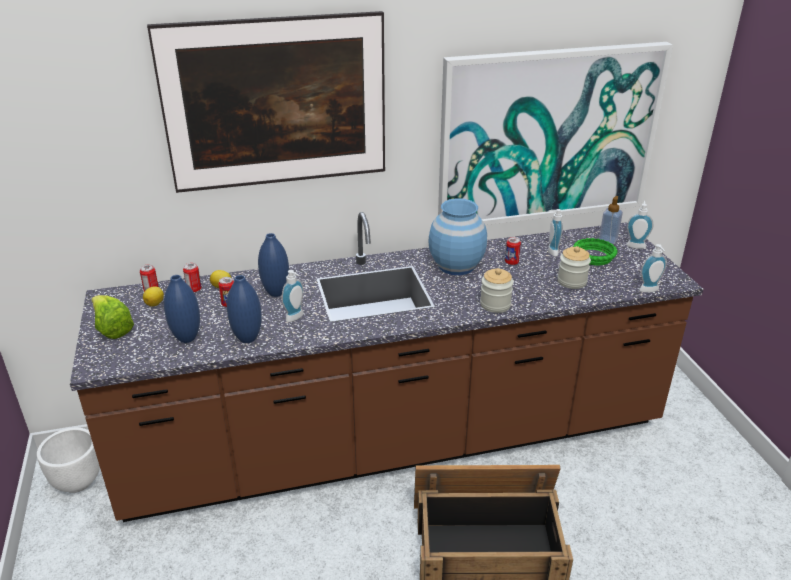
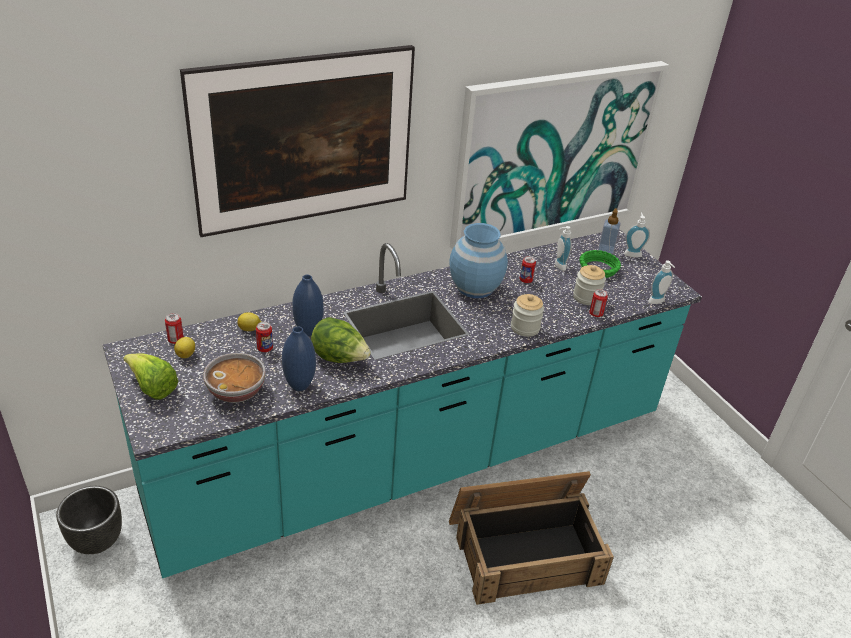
camera: 15 degrees left, 5 degrees up
(77, 482) = (96, 541): white planter -> black planter
(187, 338) = (237, 391): blue vase -> bowl
(194, 289) = (221, 334): can -> can (596, 314)
(296, 318) = (340, 358): soap dispenser -> lettuce
(395, 440) = (413, 458): brown counter -> turquoise counter

